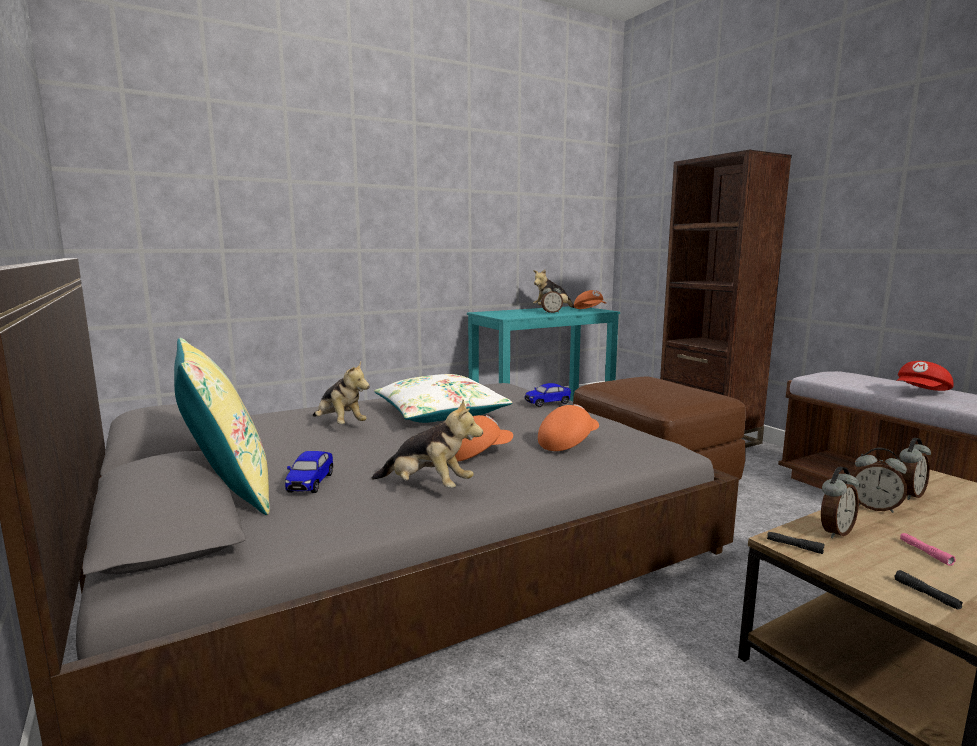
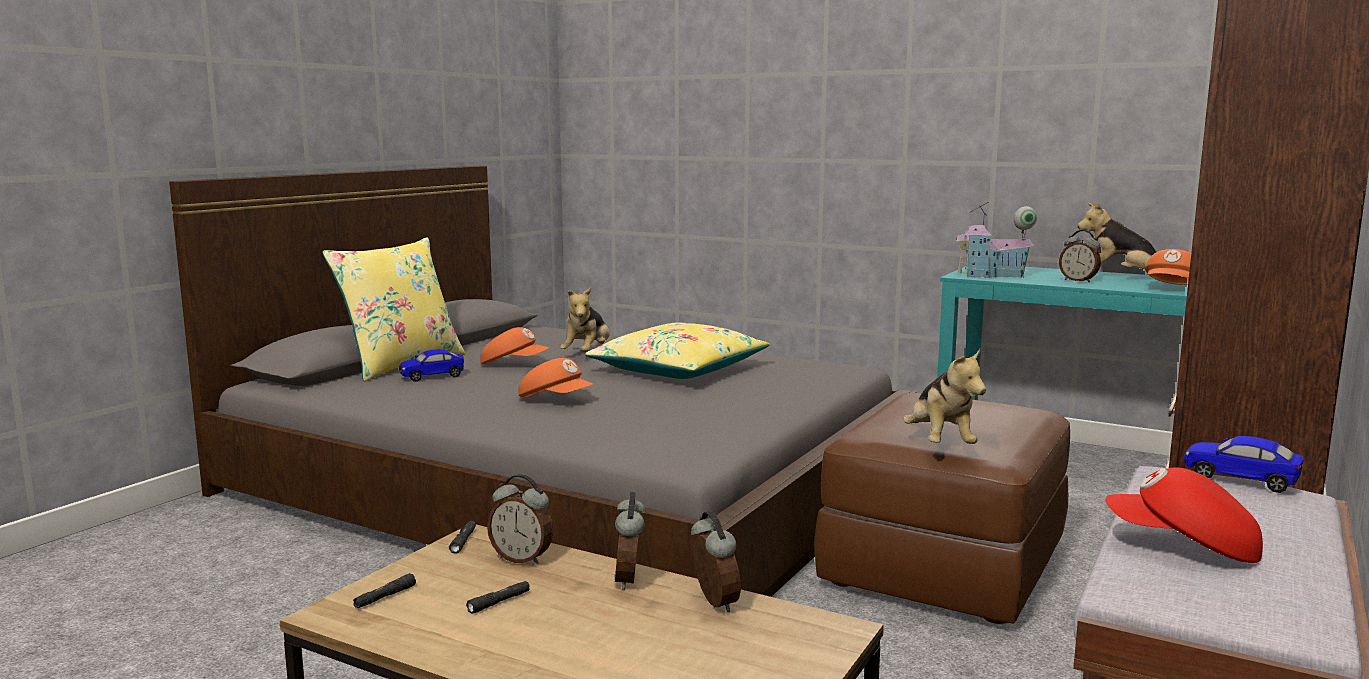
camera: 60 degrees right, 0 degrees up
(427, 487) = (457, 402): plush toy -> plush toy (939, 443)
(440, 413) = (678, 370): white pillow -> yellow pillow
(515, 315) = (992, 276): none -> toy house
(547, 403) = (795, 394): toy car -> toy car (1240, 479)
(567, 442) = (631, 418): orange cap -> orange cap (514, 364)
(909, 495) = (713, 603): alarm clock -> alarm clock turned 135 degrees counterclockwise
(925, 552) = (499, 602): pink flashlight -> black flashlight

